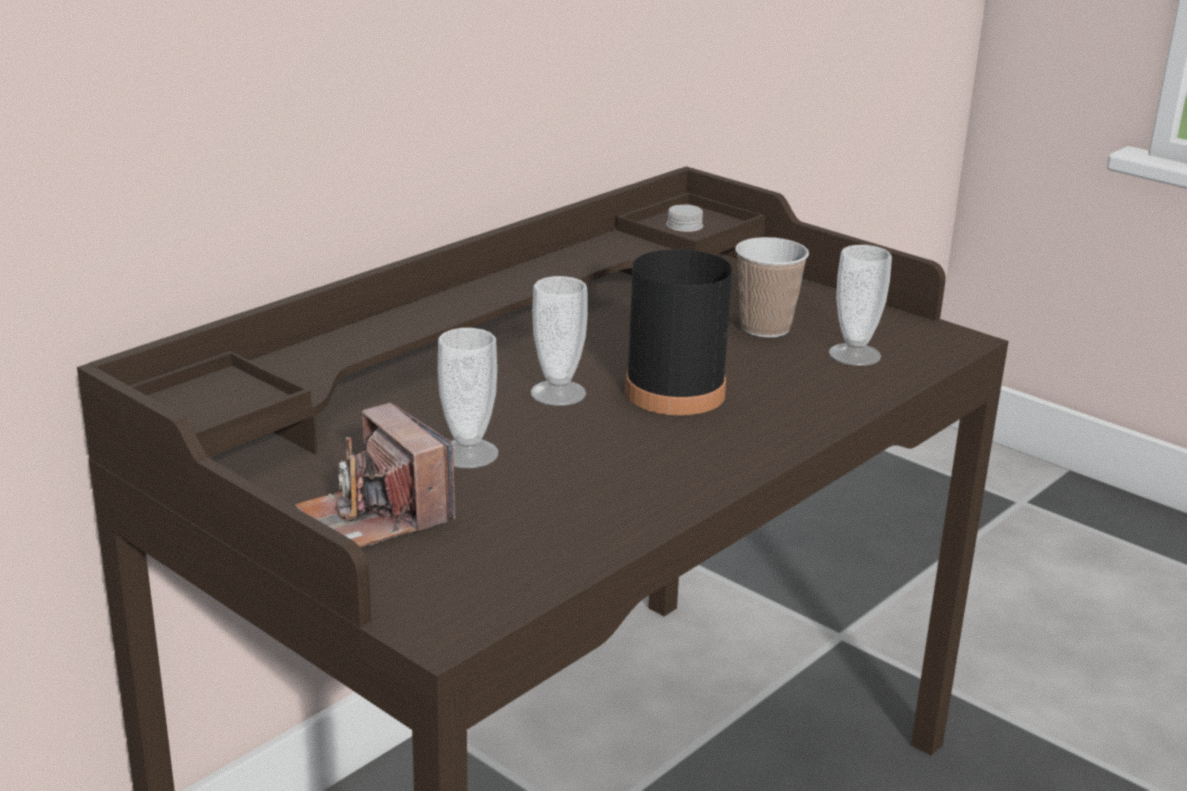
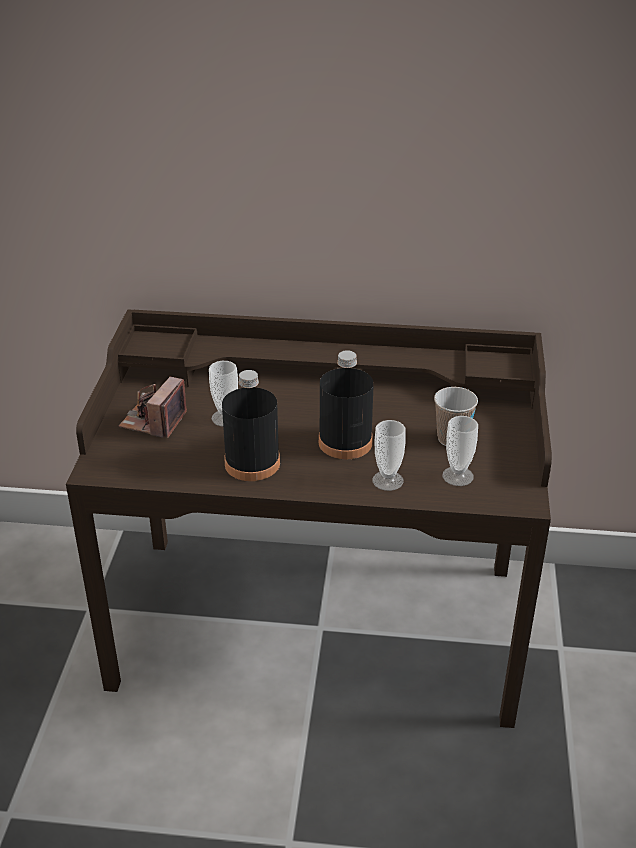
camera: 55 degrees right, 10 degrees up
(558, 393) = (305, 414): cup -> cup (387, 480)
(630, 476) = (252, 463): none -> black bottle

